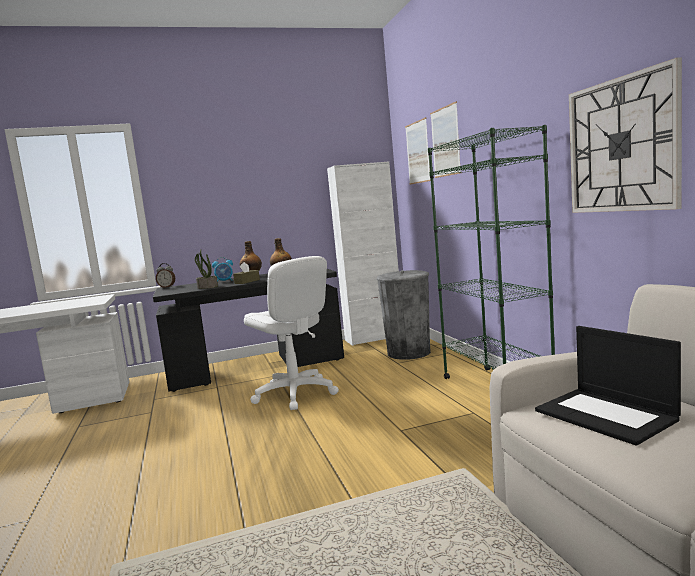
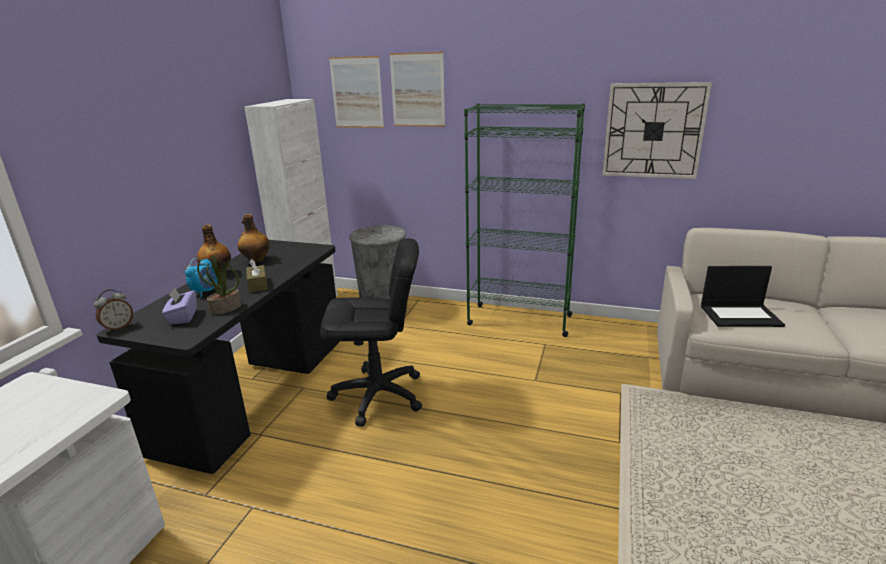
camera: 55 degrees left, 15 degrees up
(189, 287) = (182, 317): none -> purple tissue box
(295, 394) = (378, 395): white office chair -> black office chair

